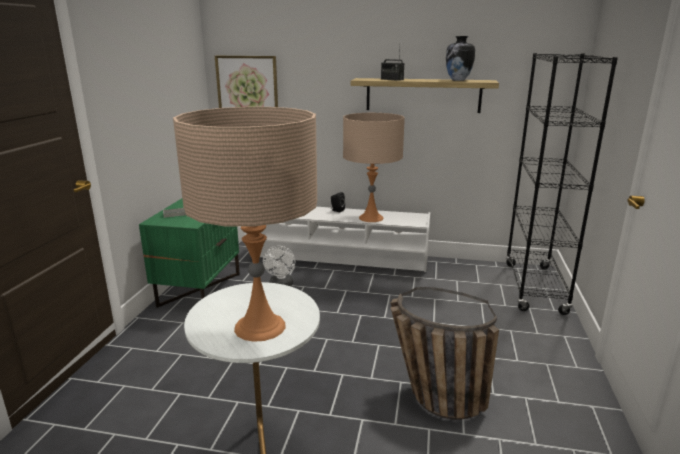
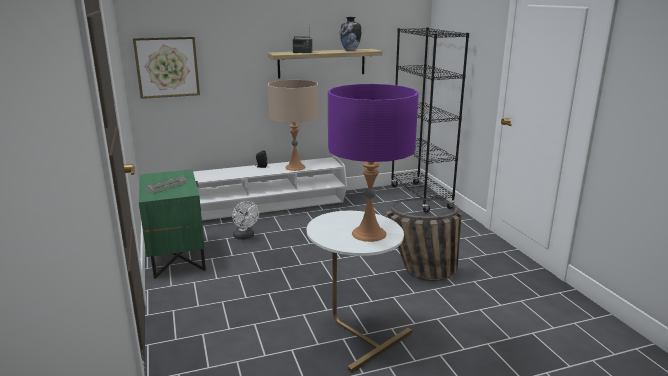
camera: 30 degrees left, 0 degrees up
(259, 327) = (369, 233): beige table lamp -> purple table lamp

